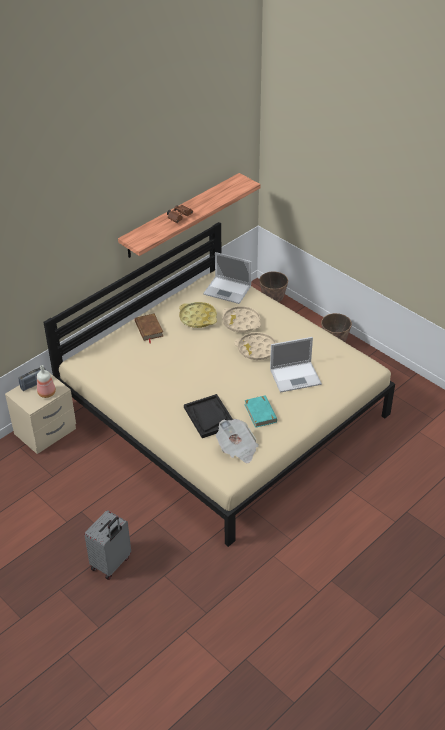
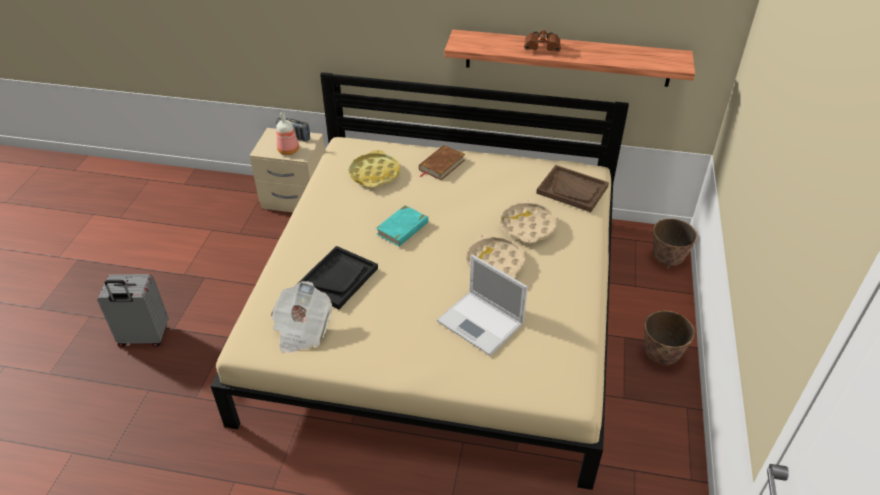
camera: 55 degrees right, 0 degrees up
(198, 318) = (497, 190): yellow tray -> yellow tray (375, 174)
(228, 290) = (572, 190): laptop -> brown tray
(260, 413) = (383, 321): turquoise book -> turquoise book (403, 228)

